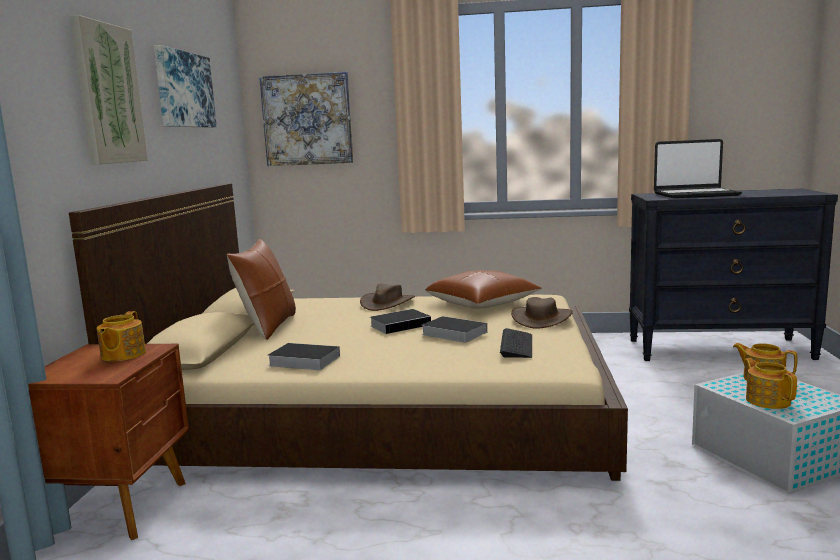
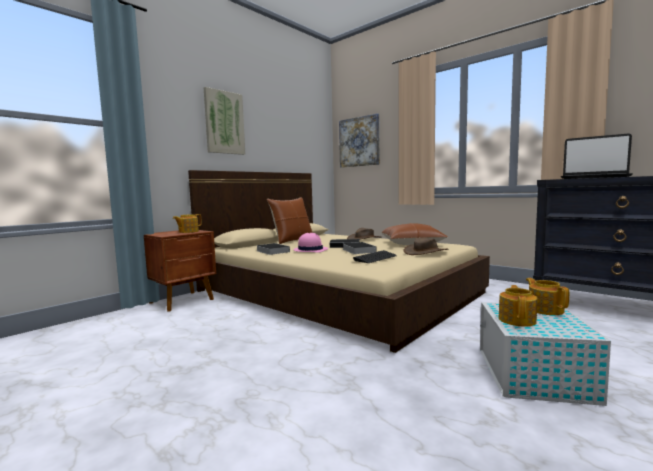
camera: 35 degrees right, 5 degrees down
(184, 90) = (282, 125): picture -> none
(367, 345) = (310, 250): none -> pink hat

